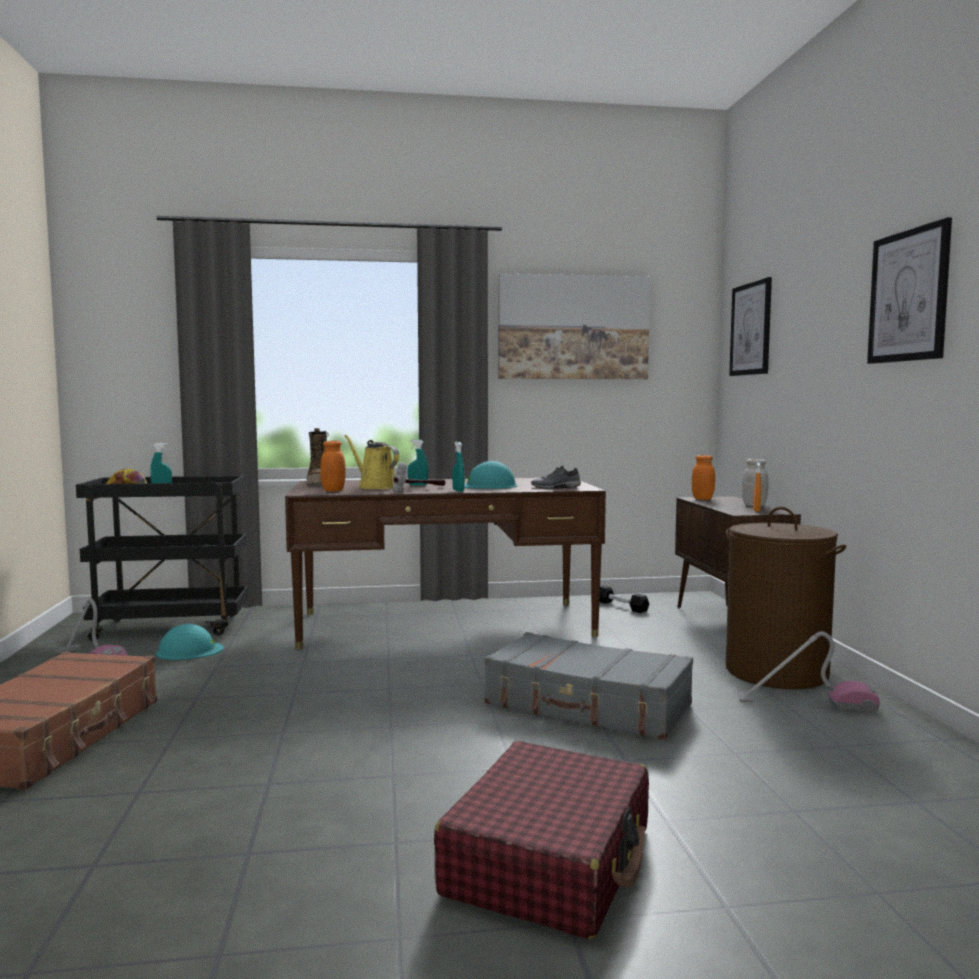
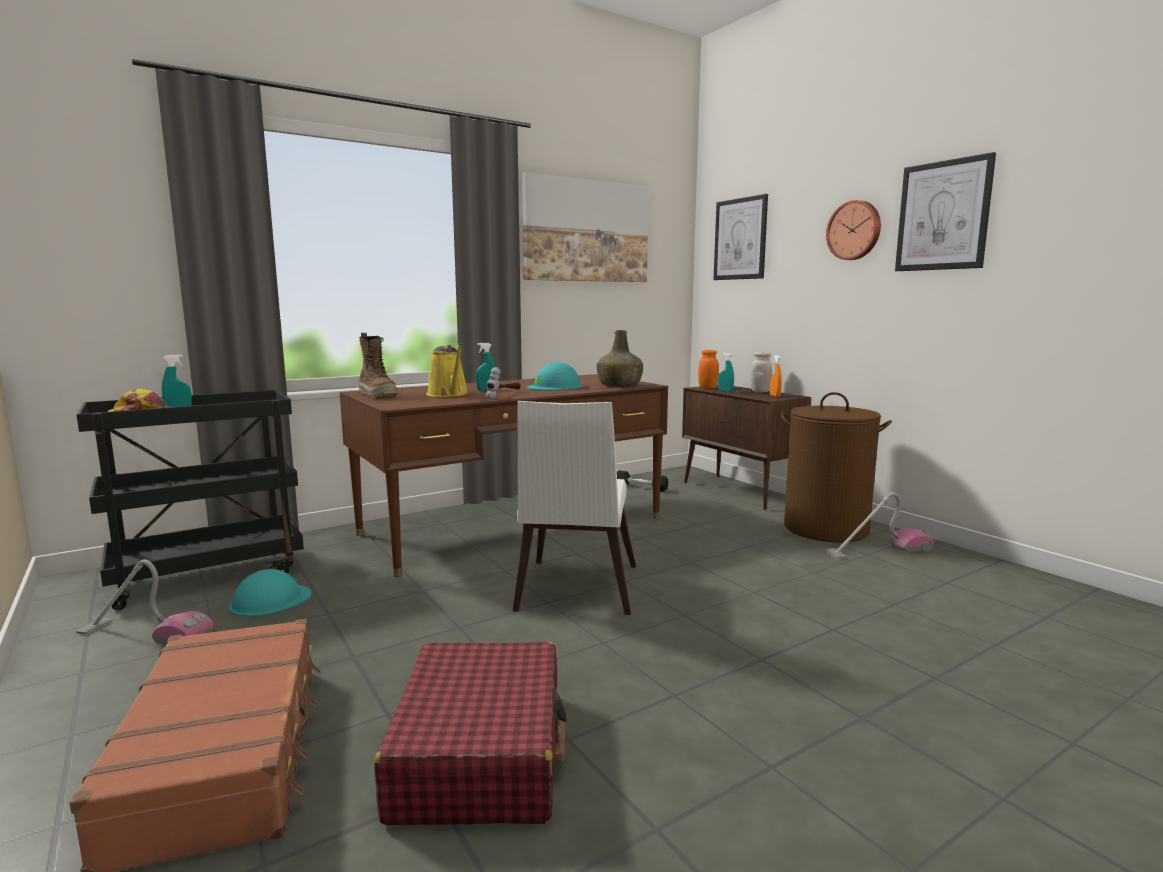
camera: 25 degrees left, 5 degrees up
(333, 490) = (417, 401): orange jar -> none
(375, 487) = (449, 394): yellow watering can -> yellow watering can turned 135 degrees counterclockwise
(423, 684) = (575, 591): none -> white chair
(458, 491) = (544, 393): turquoise spray bottle -> turquoise spray bottle (725, 391)
(550, 861) = (912, 743): red suitcase -> red suitcase (481, 753)
(555, 488) = (620, 385): grey shoe -> green bottle
(588, 705) = (738, 584): grey suitcase -> none
(837, 316) = (854, 230): none -> wall clock

